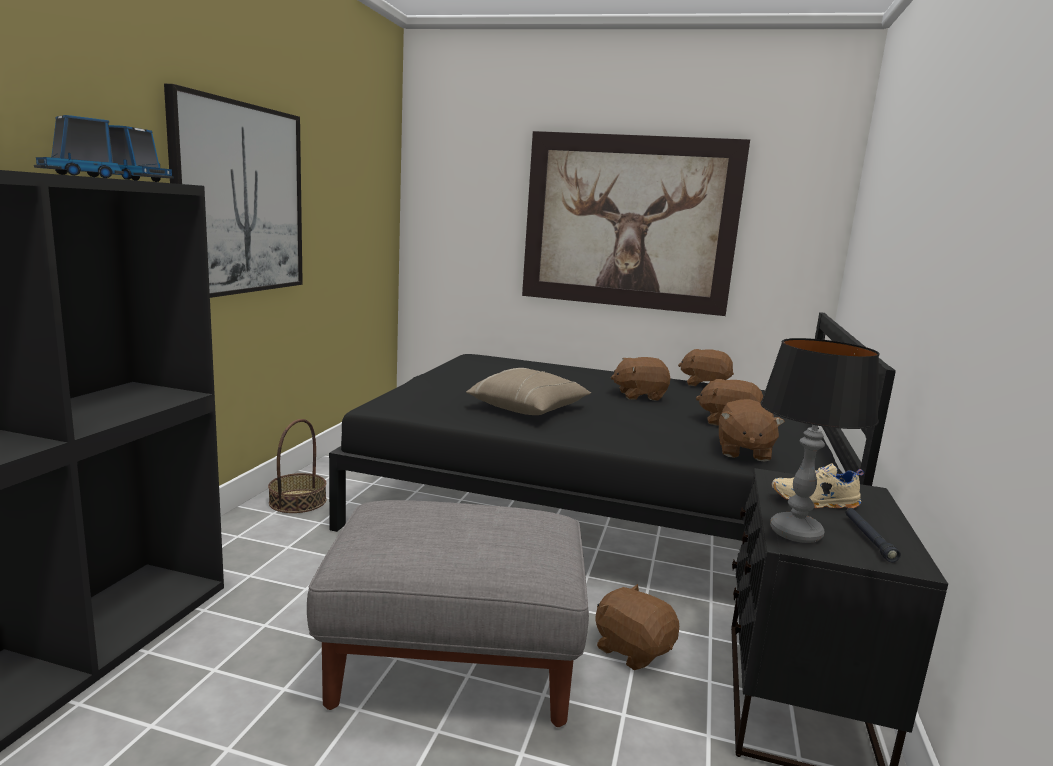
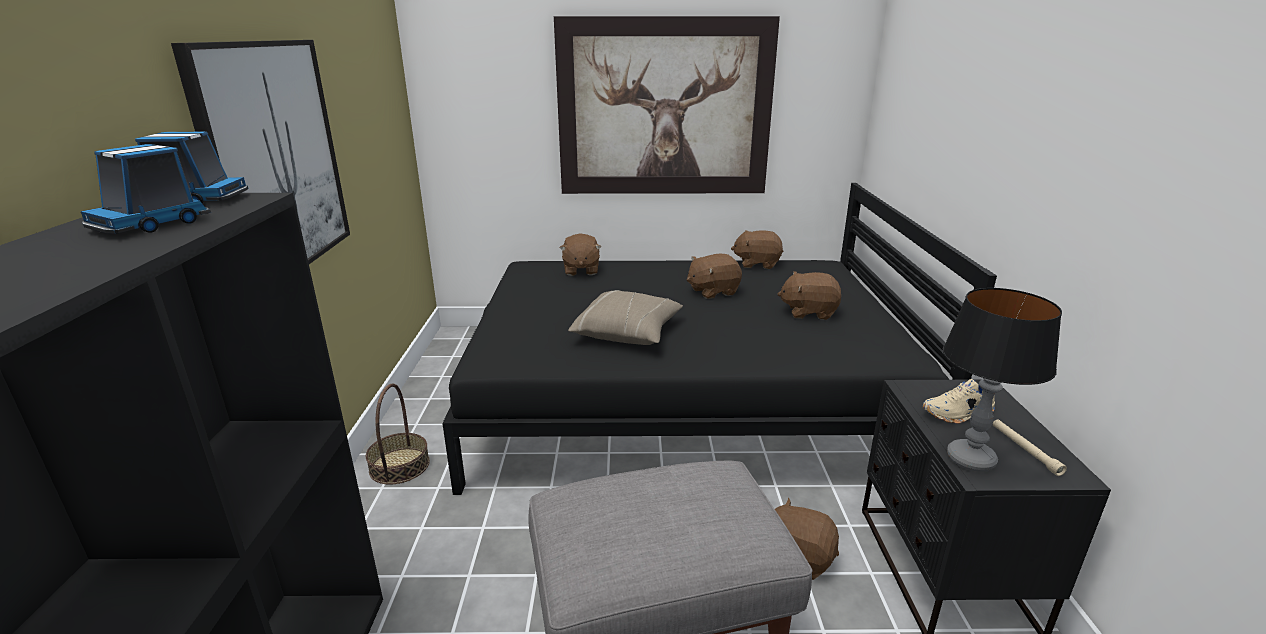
camera: 15 degrees left, 10 degrees up
(743, 452) = (845, 350): brown plush toy -> brown plush toy (580, 270)
(868, 538) = (1024, 450): black flashlight -> beige flashlight

